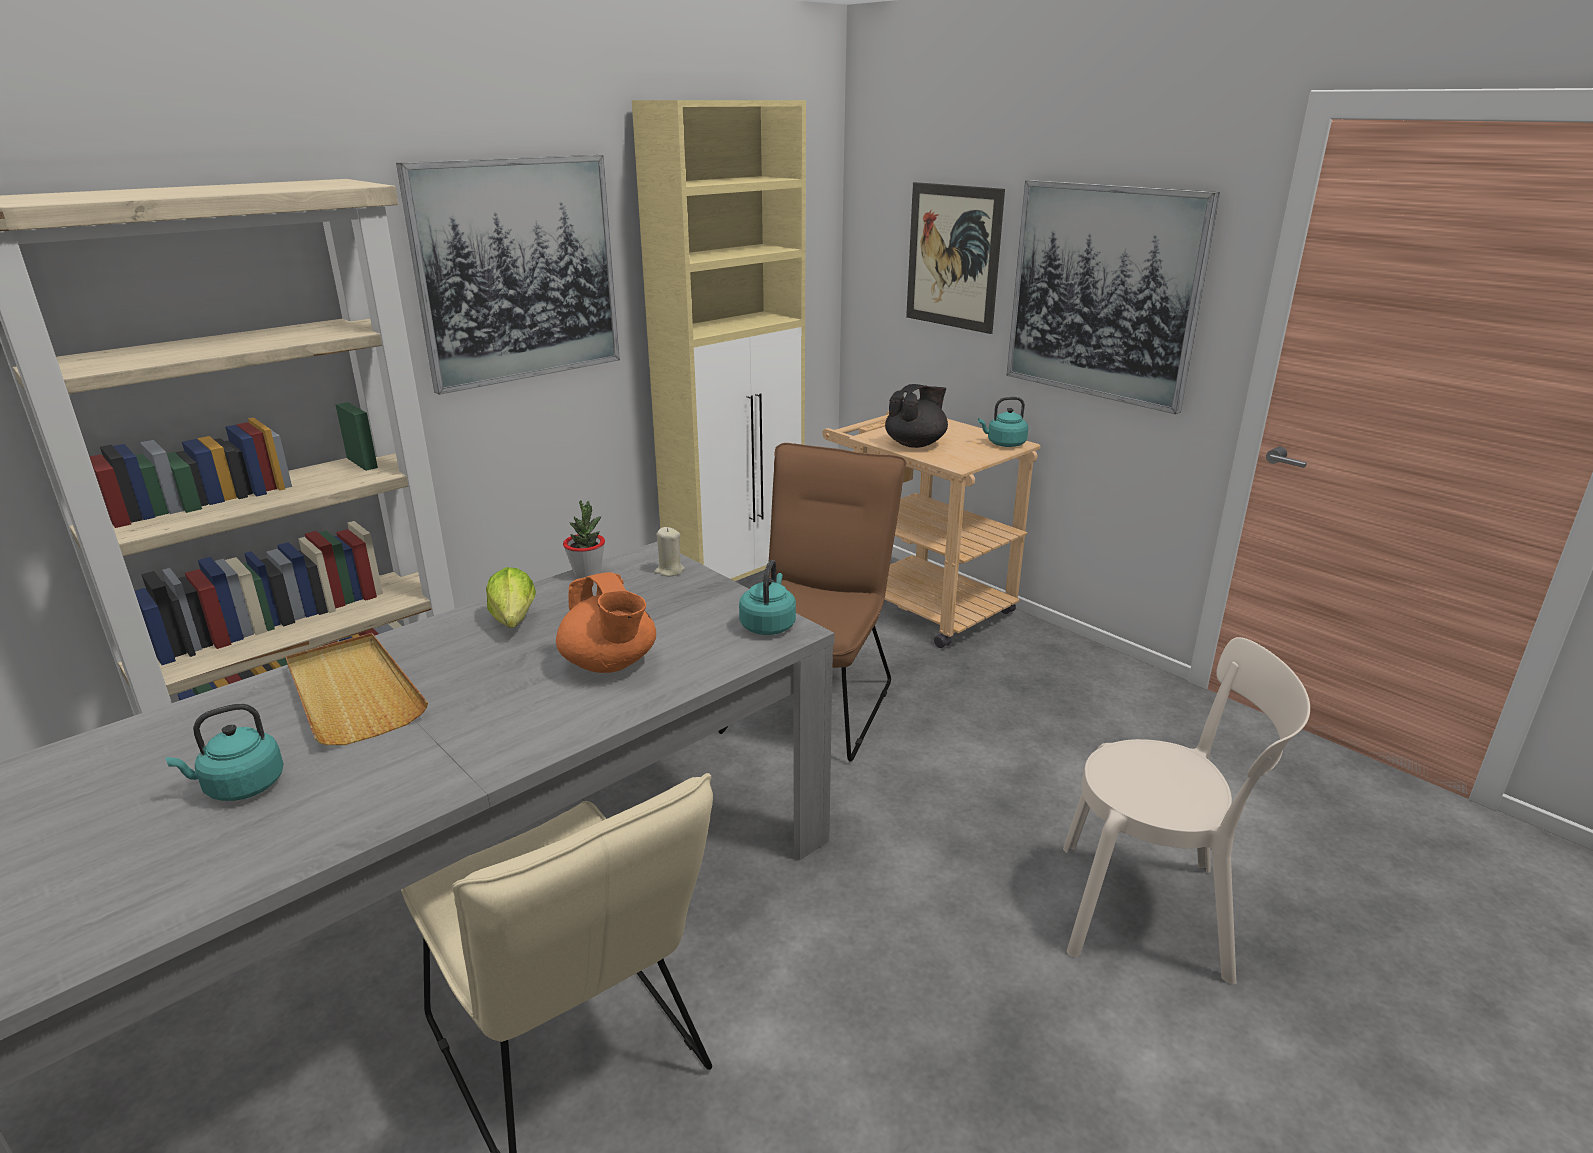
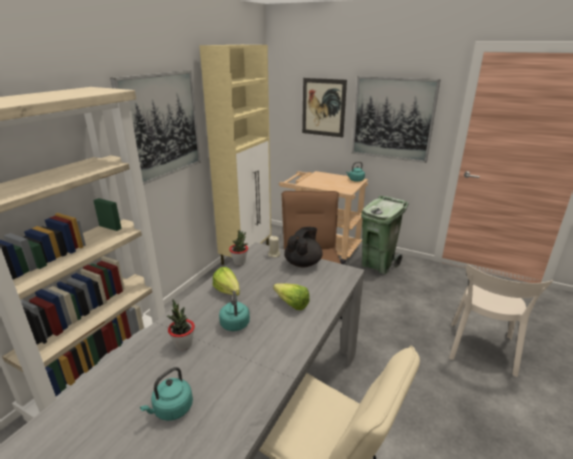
camera: 20 degrees left, 0 degrees up
(353, 693) = (183, 344): beige tray -> potted plant
(610, 664) = (289, 303): orange teapot -> lettuce
(768, 625) = (337, 271): turquoise kettle -> turquoise kettle (235, 323)
(916, 444) = (323, 184): black teapot -> black teapot (303, 263)
(1031, 664) = (378, 264): none -> green trash can
(1153, 911) = (481, 351): beige chair -> beige chair turned 120 degrees clockwise

